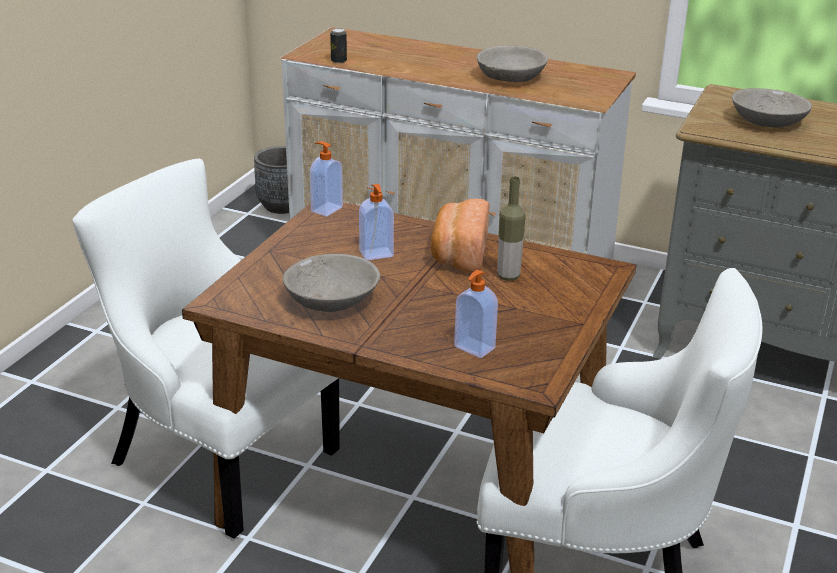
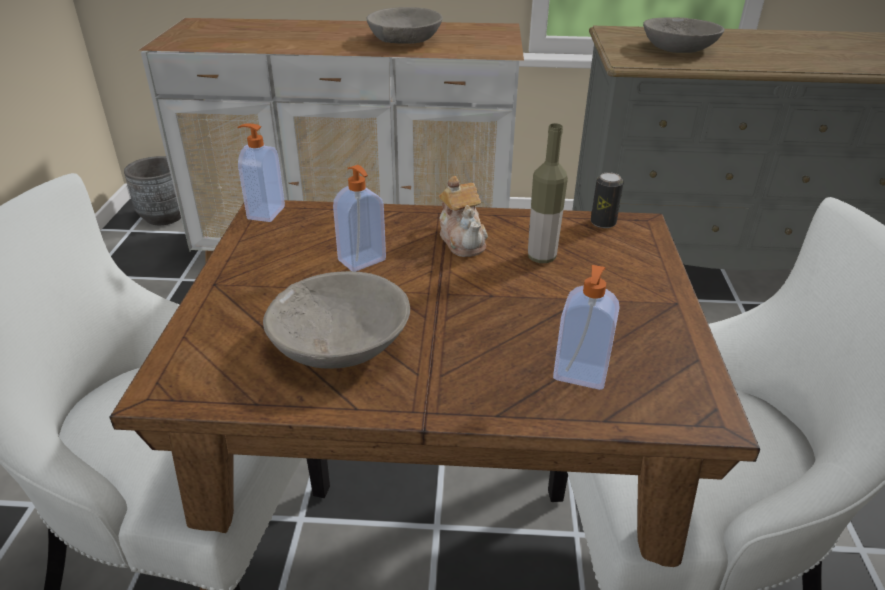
camera: 20 degrees left, 5 degrees up
(338, 61) = (209, 45): can -> can (603, 223)
(458, 254) = (463, 240): bread -> teapot

